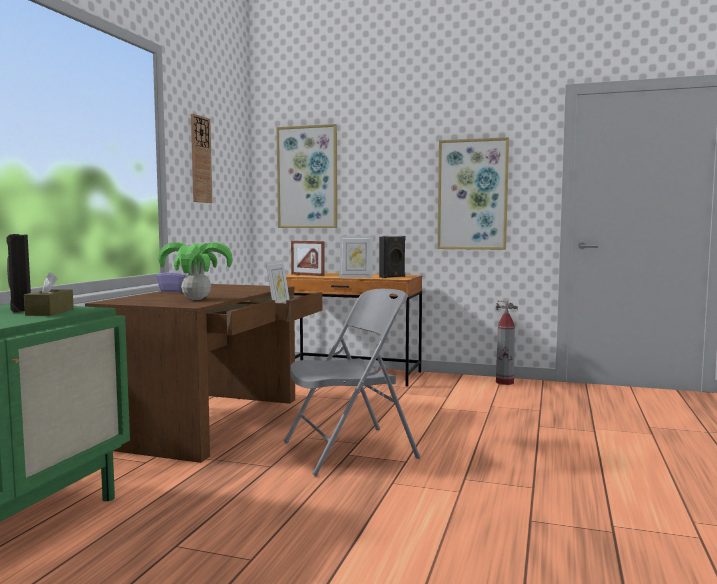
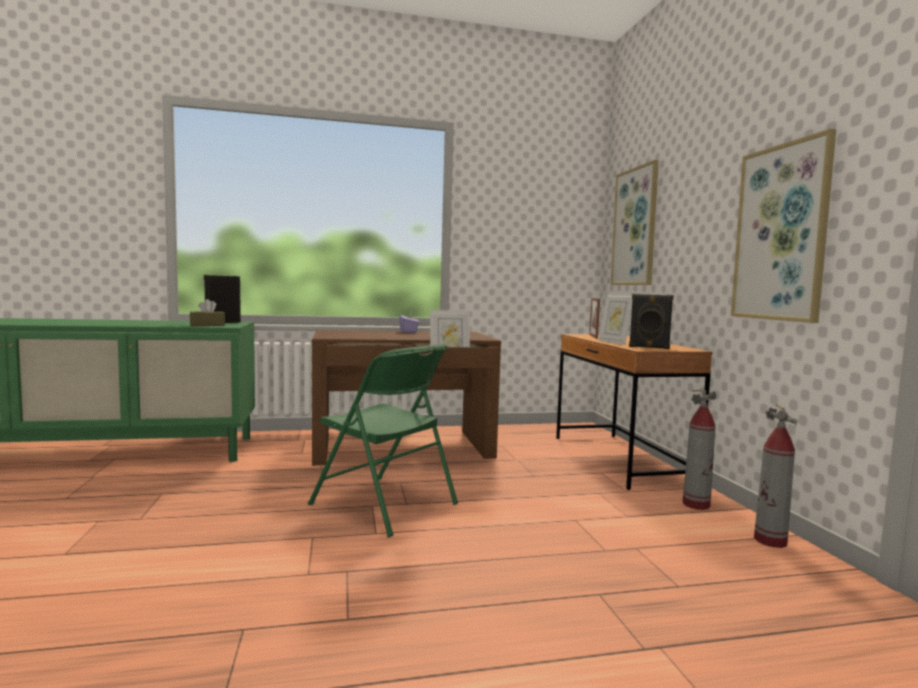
camera: 60 degrees right, 0 degrees up
(196, 299) = (364, 336): potted plant -> none
(200, 159) = (506, 218): wall clock -> none
(349, 450) = (383, 504): grey chair -> green chair
(446, 380) = (696, 505): none -> fire extinguisher

